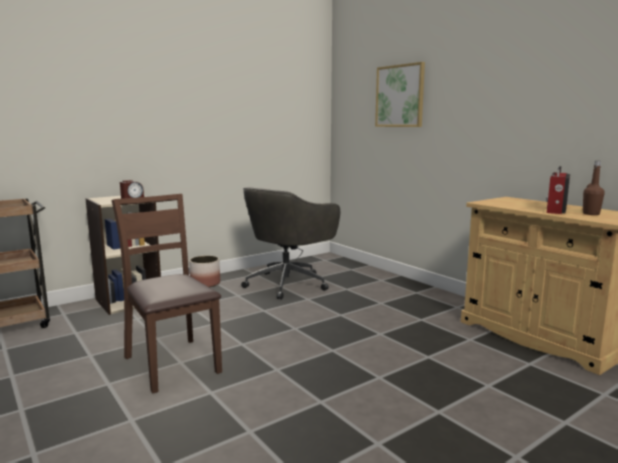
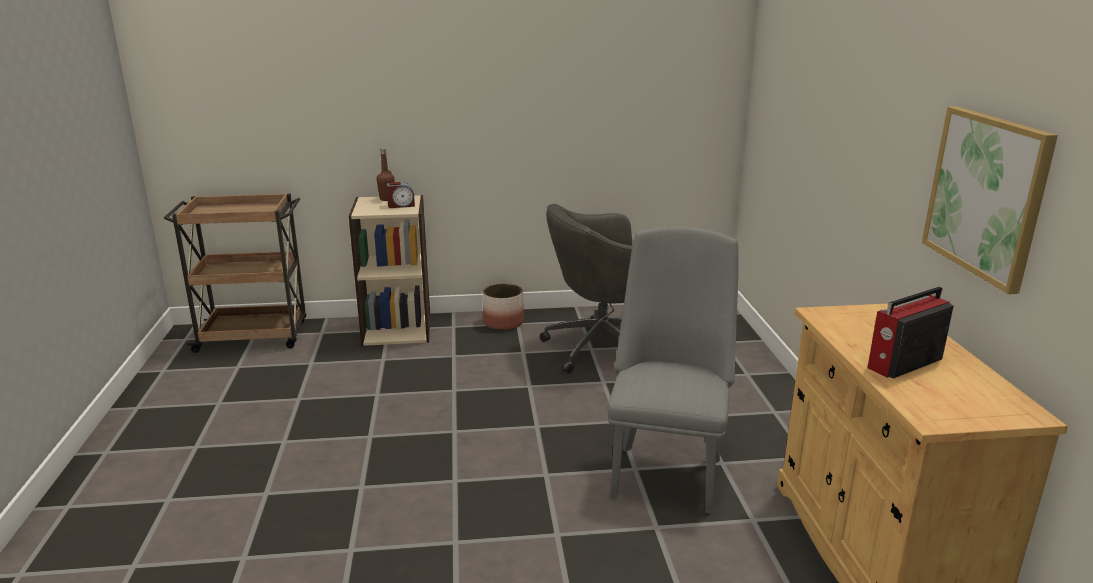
camera: 30 degrees right, 10 degrees up
(172, 363) = (361, 435): brown chair -> none
(398, 330) = (666, 471): none -> grey chair
(400, 96) = (818, 78): picture -> picture (986, 195)
(591, 214) = (943, 390): brown bottle -> brown bottle (387, 199)

